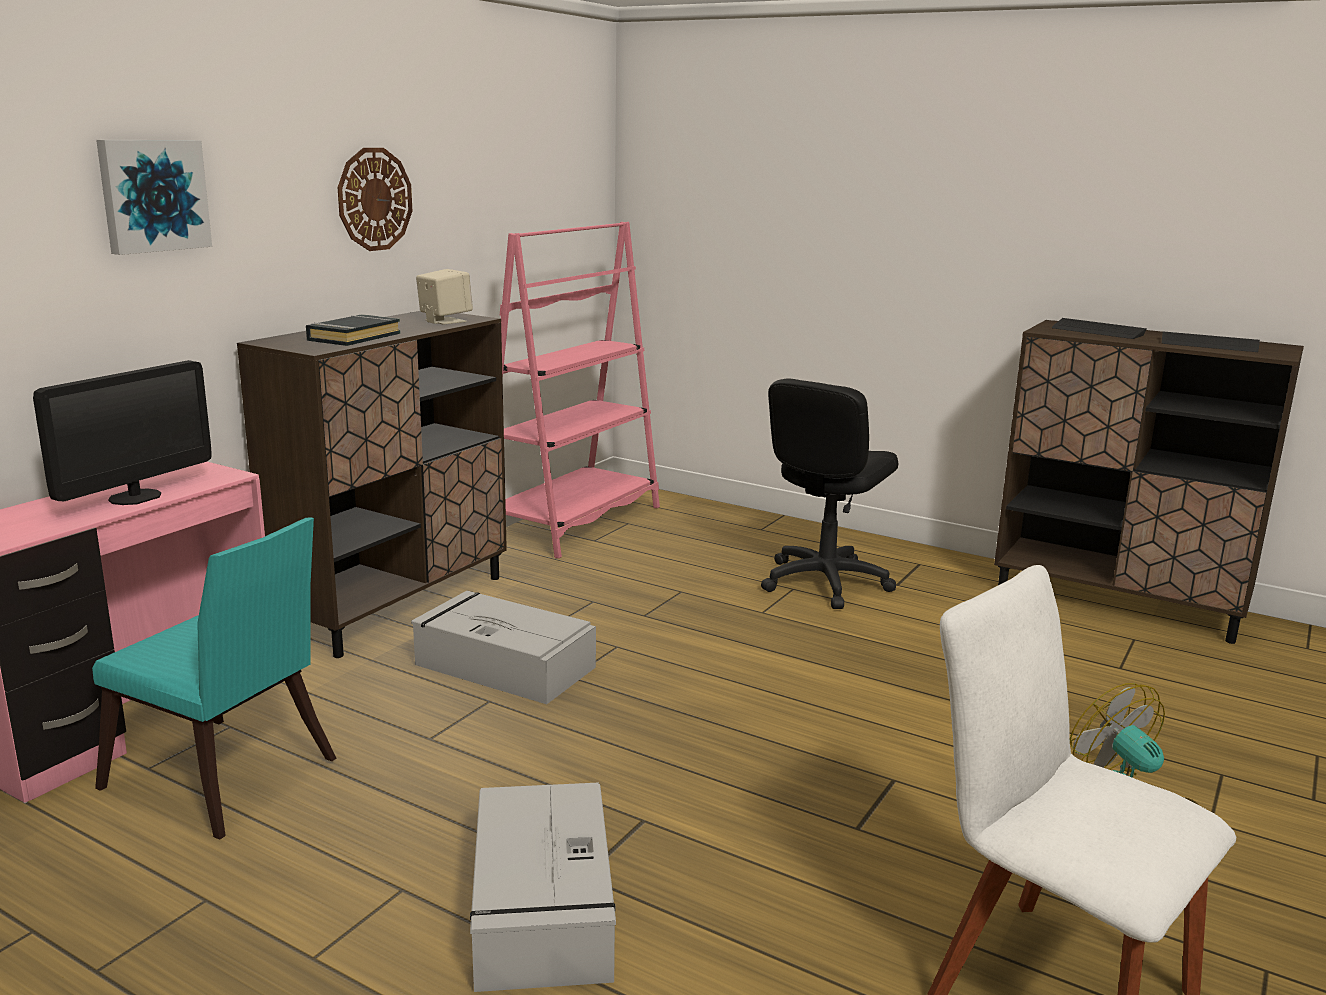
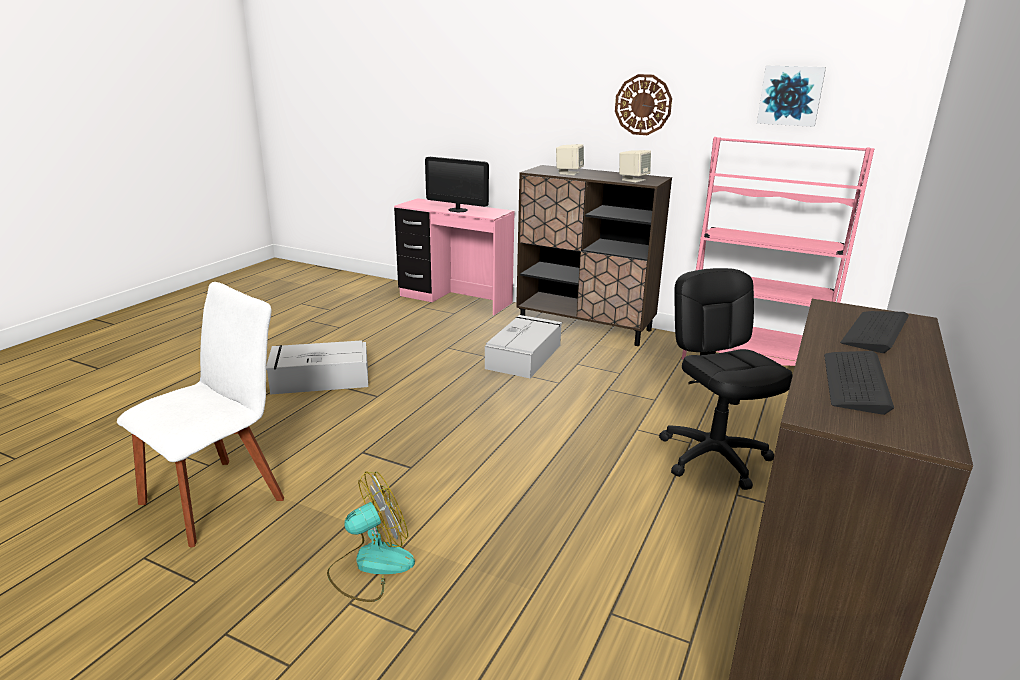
camera: 85 degrees right, 5 degrees up
(153, 195) = (515, 91): picture -> picture (790, 95)
(227, 781) = (413, 319): turquoise chair -> none
(353, 337) = (569, 173): black book -> beige speaker
(824, 582) = (714, 457): black office chair -> black office chair turned 45 degrees clockwise

